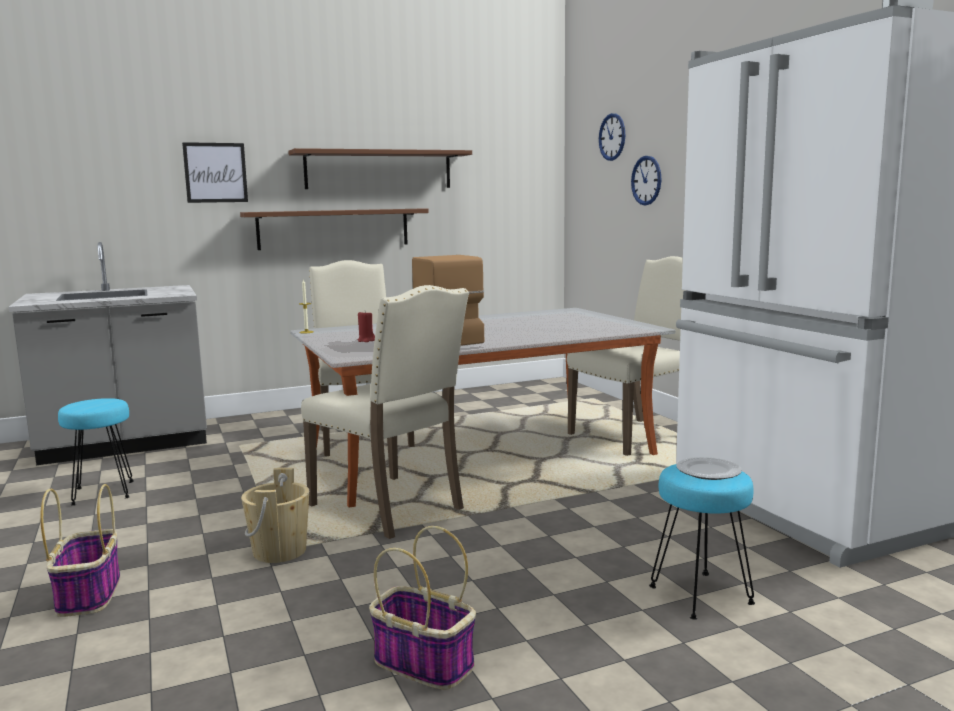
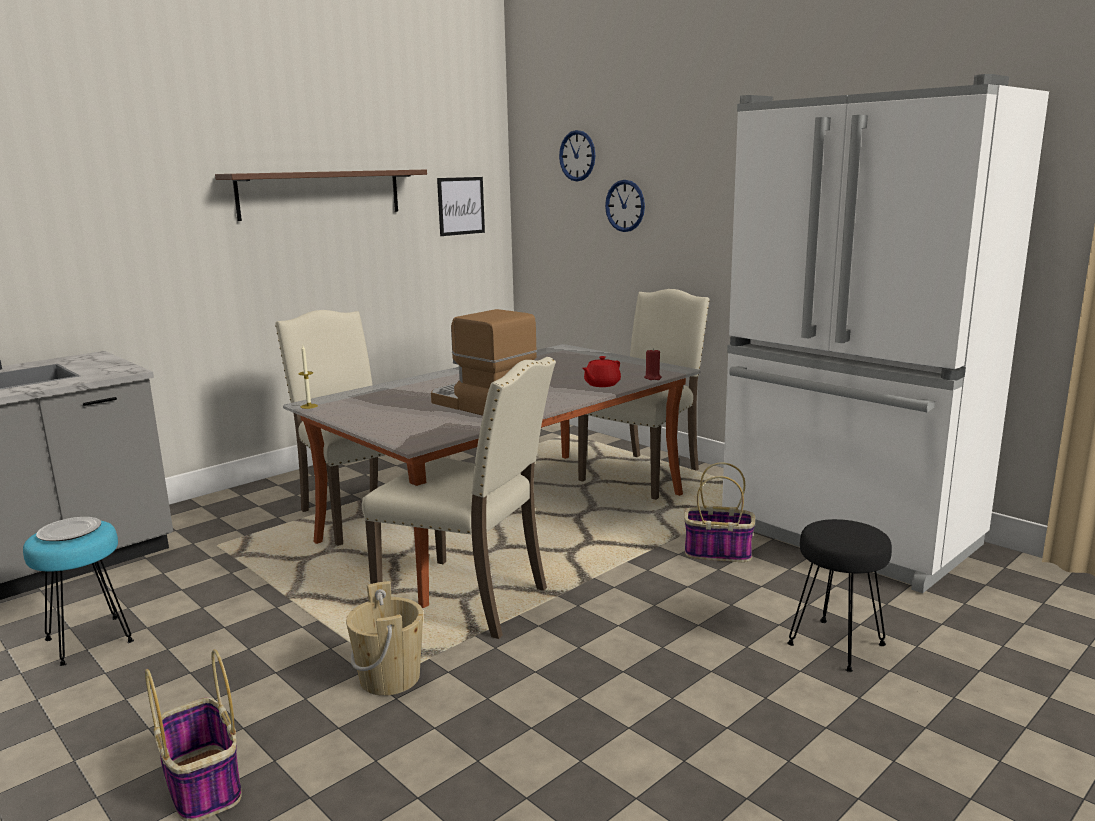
camera: 20 degrees left, 5 degrees up
(215, 172) = (126, 205): picture -> picture (461, 206)
(334, 228) = (274, 267): brown shelf -> none
(366, 340) = (401, 414): red candle -> red candle (653, 378)
(421, 663) = (652, 777): basket -> basket (716, 553)
(563, 333) = (601, 384): none -> red teapot
(701, 596) = (837, 645): turquoise stool -> black stool
(708, 472) = (847, 531): plate -> plate (70, 532)

